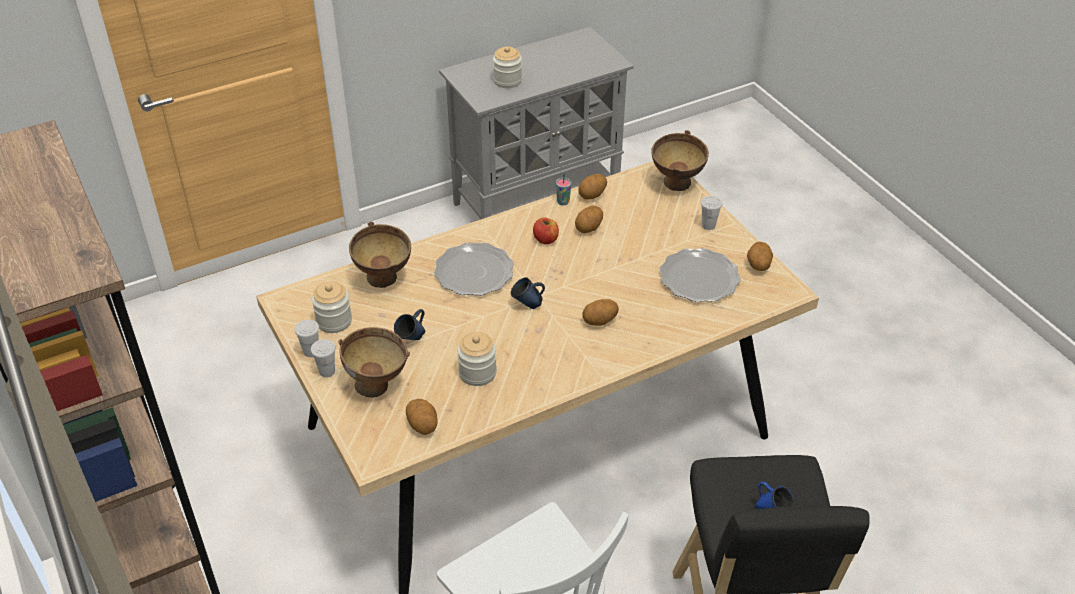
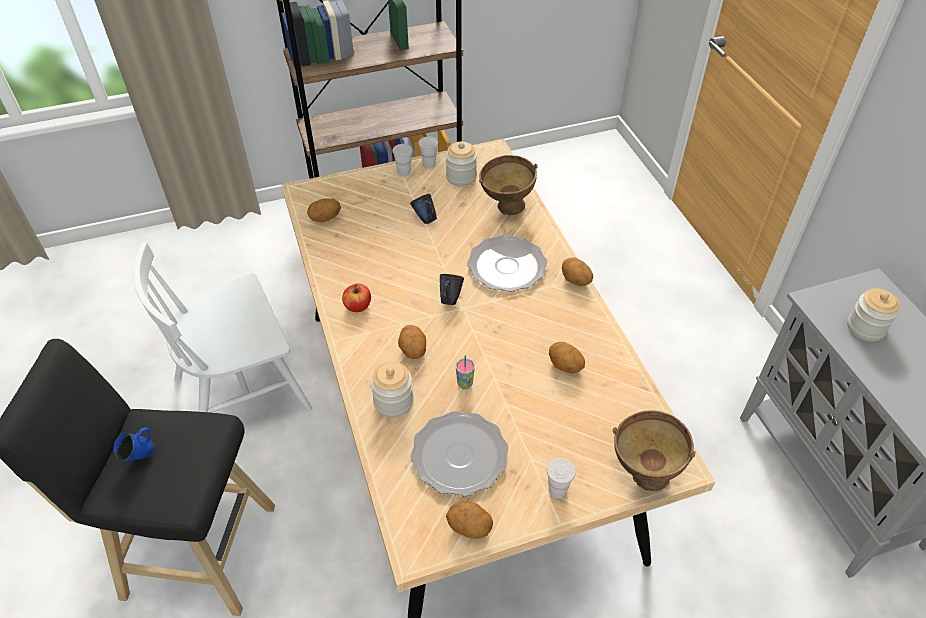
camera: 100 degrees right, 5 degrees up
(379, 386) = (377, 198): brown bowl -> none
(477, 373) = (372, 255): jar -> jar (393, 402)
(546, 239) = (550, 326): apple -> apple (358, 306)
(563, 202) = (615, 350): cup -> cup (465, 384)
(592, 195) = (626, 380): potato -> potato (575, 281)

